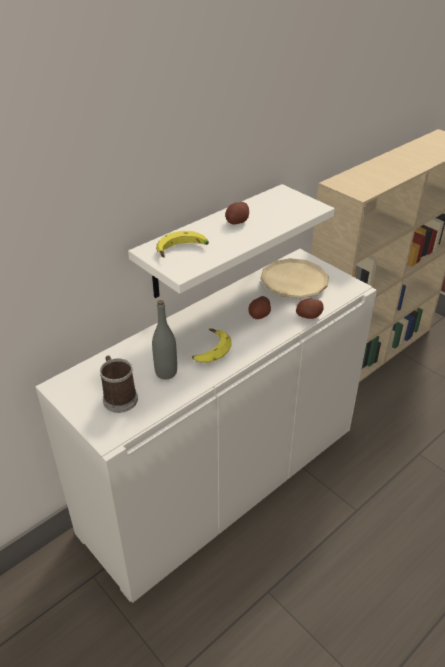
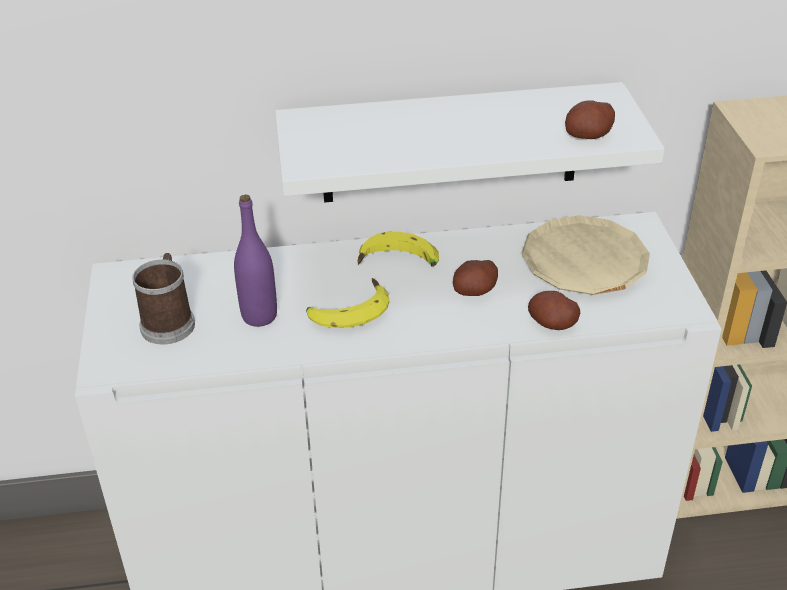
camera: 35 degrees right, 0 degrees up
(166, 372) = (259, 316): grey bottle -> purple bottle
(182, 251) = (343, 135): banana -> banana (398, 263)
(237, 222) = (474, 119): potato -> potato (588, 135)

